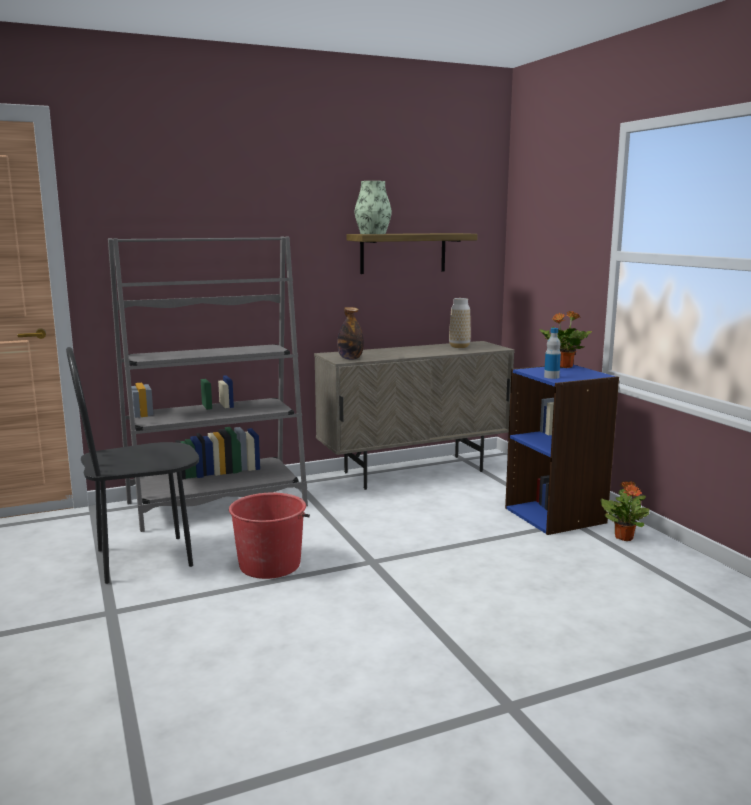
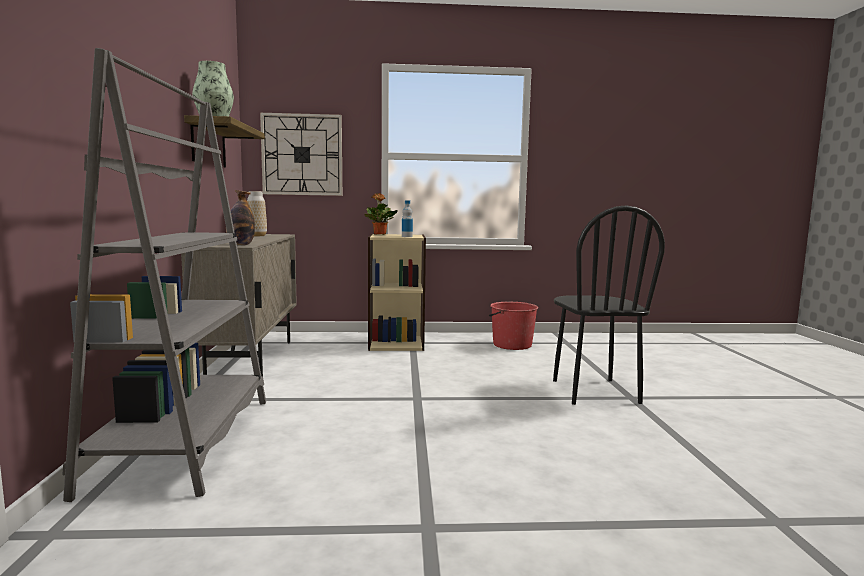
camera: 70 degrees left, 5 degrees down
(144, 558) = (294, 498): black chair -> black chair (594, 391)
(270, 564) = (385, 434): red bucket -> red bucket (511, 345)
(544, 252) = (302, 155): none -> wall clock
(556, 515) = (396, 343): blue bookcase -> beige bookcase
(624, 537) = (445, 339): potted plant -> none

